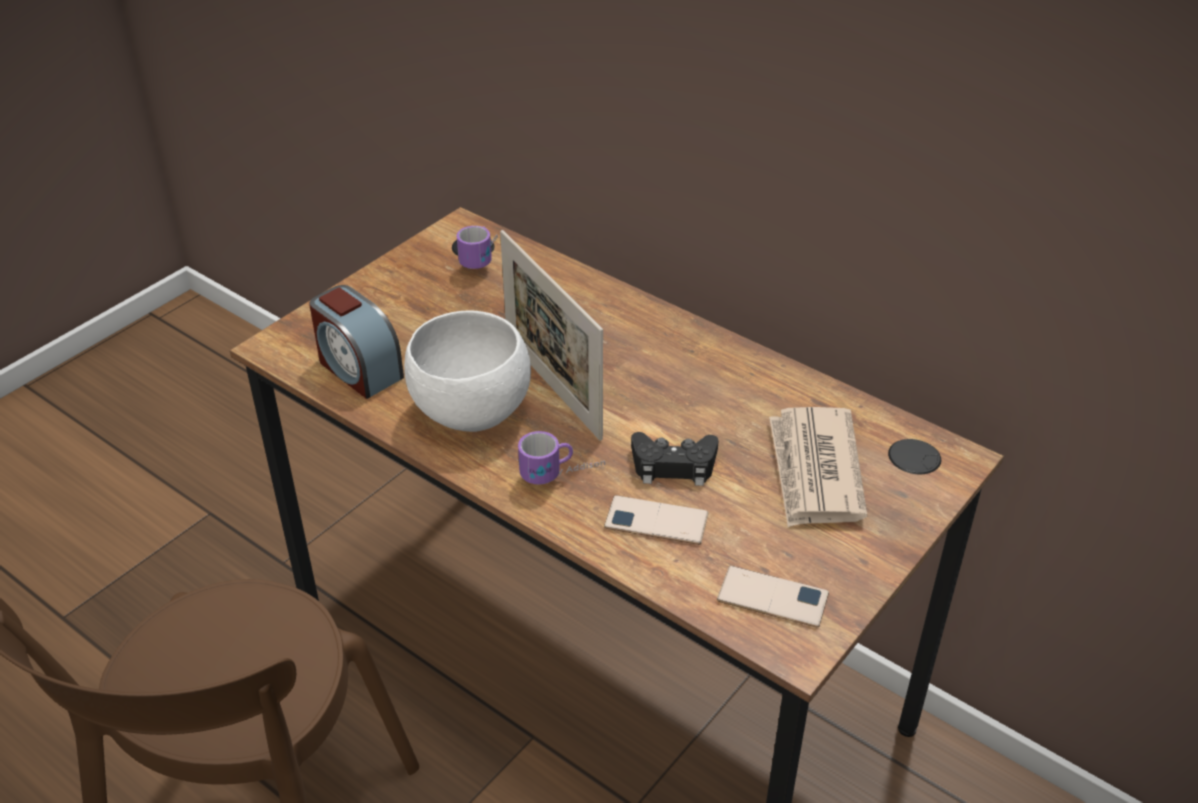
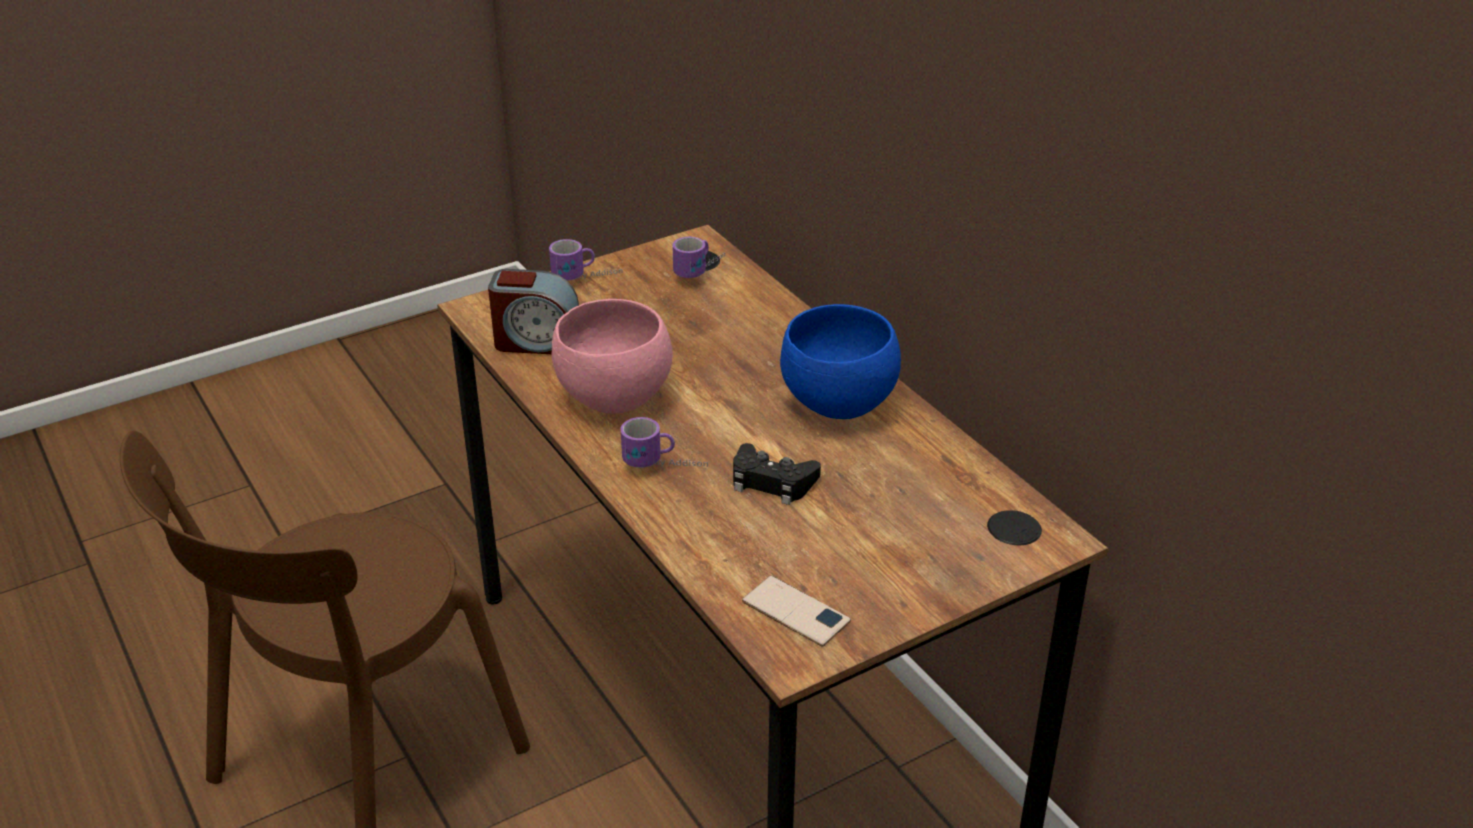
camera: 20 degrees right, 5 degrees down
(358, 369) = (537, 341): alarm clock -> alarm clock turned 60 degrees counterclockwise
(373, 289) = (587, 279): none -> mug
(472, 414) = (613, 399): white bowl -> pink bowl
(552, 387) = (700, 392): picture frame -> none
(656, 521) = (727, 523): phone -> none
(691, 370) = (839, 405): none -> blue bowl
(815, 471) = (904, 517): newspaper -> none

